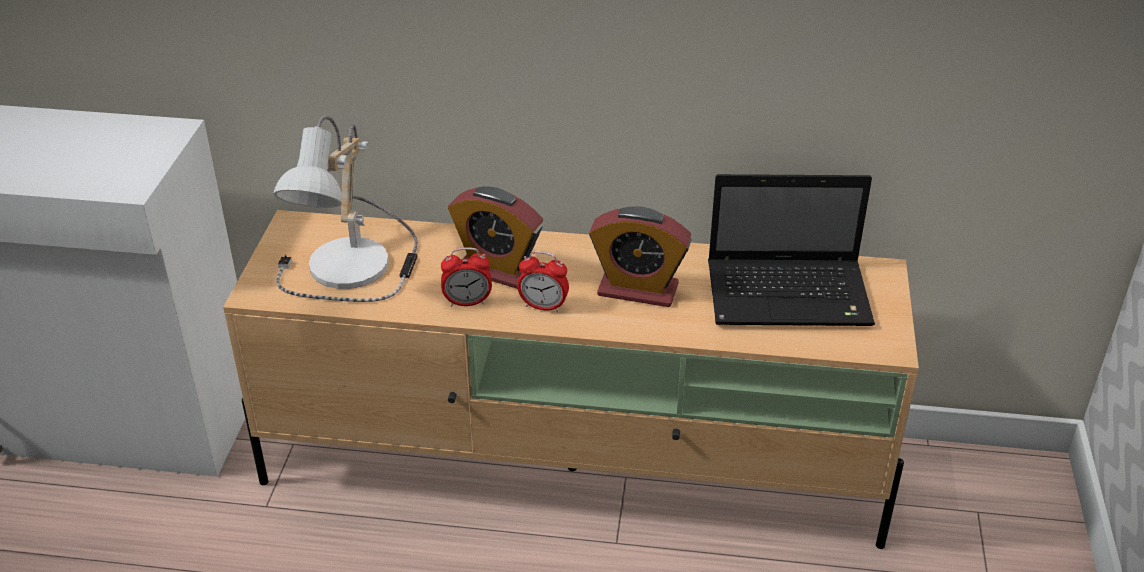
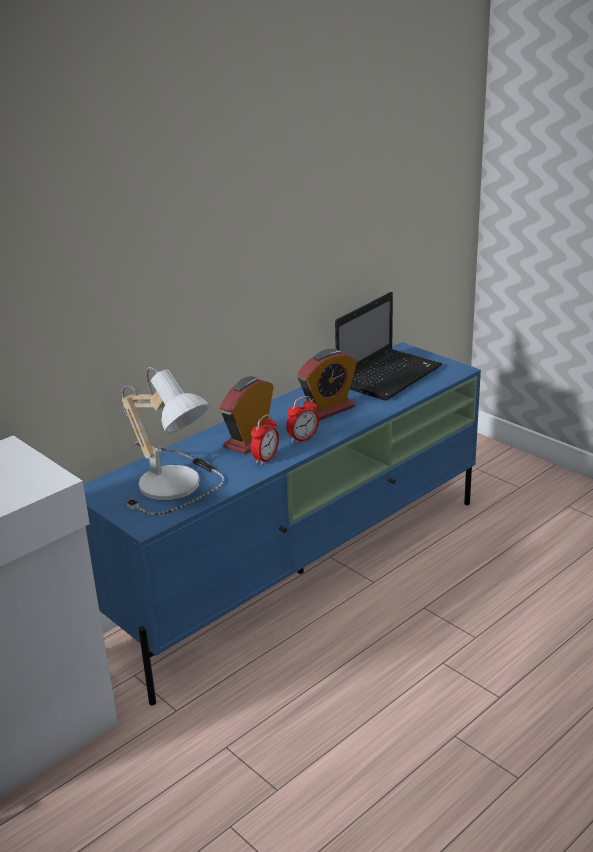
camera: 50 degrees left, 10 degrees down
(497, 270) = (250, 440): alarm clock -> alarm clock turned 150 degrees clockwise
(576, 469) = (303, 571): beige tv stand -> blue tv stand

